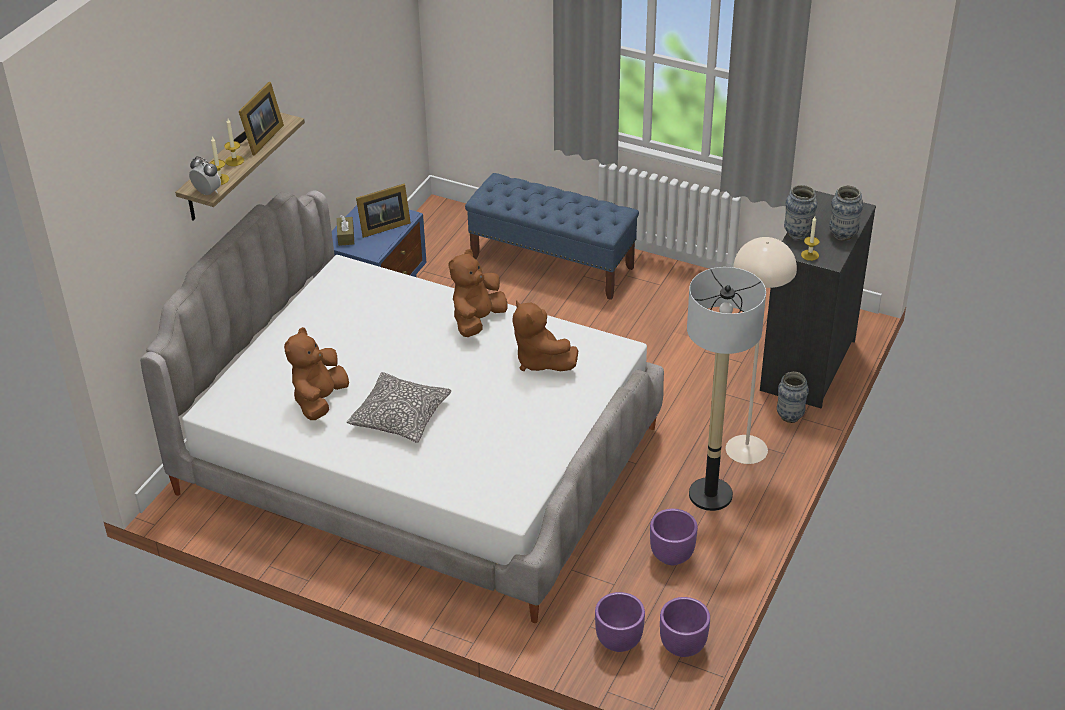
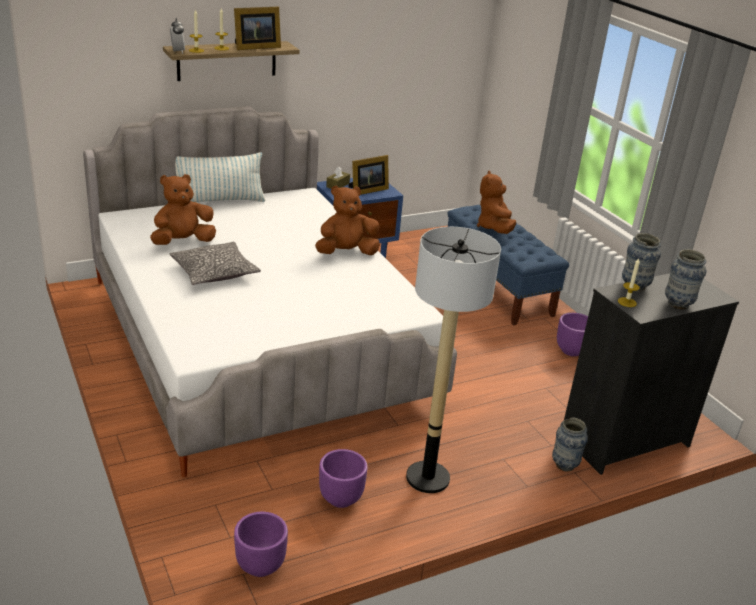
camera: 35 degrees right, 10 degrees down
(276, 329) = (220, 201): none -> pillow
(382, 227) = (367, 190): picture frame -> picture frame turned 45 degrees counterclockwise
(540, 361) = (353, 291): brown plush toy -> brown plush toy (494, 228)
(619, 641) = (220, 529): purple planter -> purple planter (571, 351)
(746, 449) = (498, 466): beige floor lamp -> none

